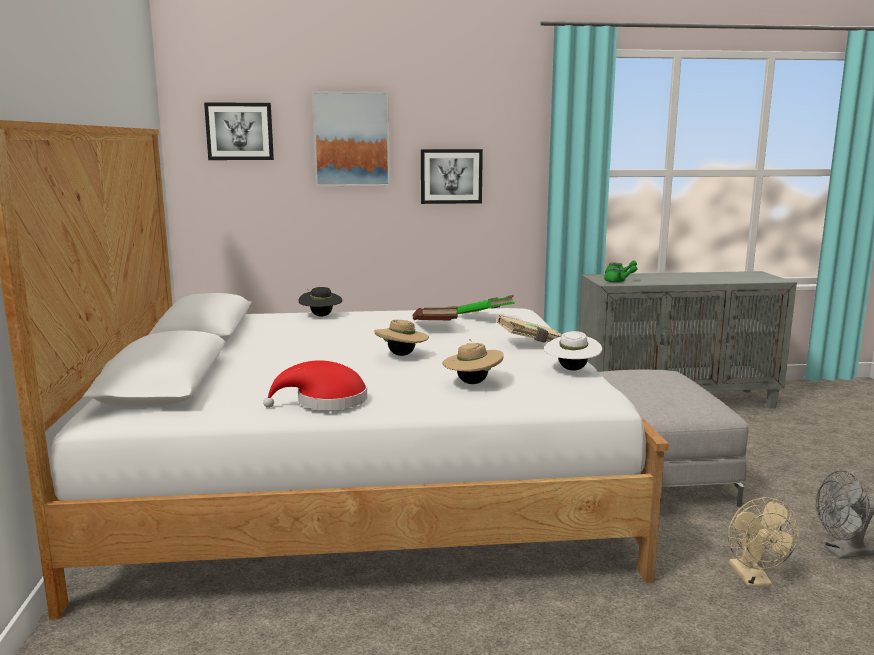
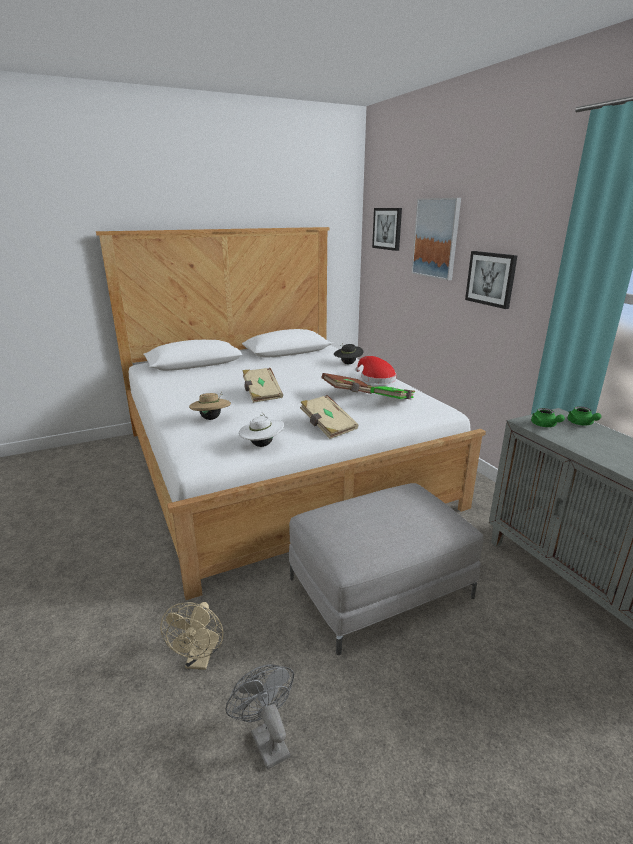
camera: 70 degrees right, 10 degrees up
(325, 402) = (171, 393): red hat -> red hat (375, 378)
(402, 355) = (261, 394): beige hat -> beige book
(753, 579) = (199, 660): beige fan -> beige fan turned 60 degrees counterclockwise

